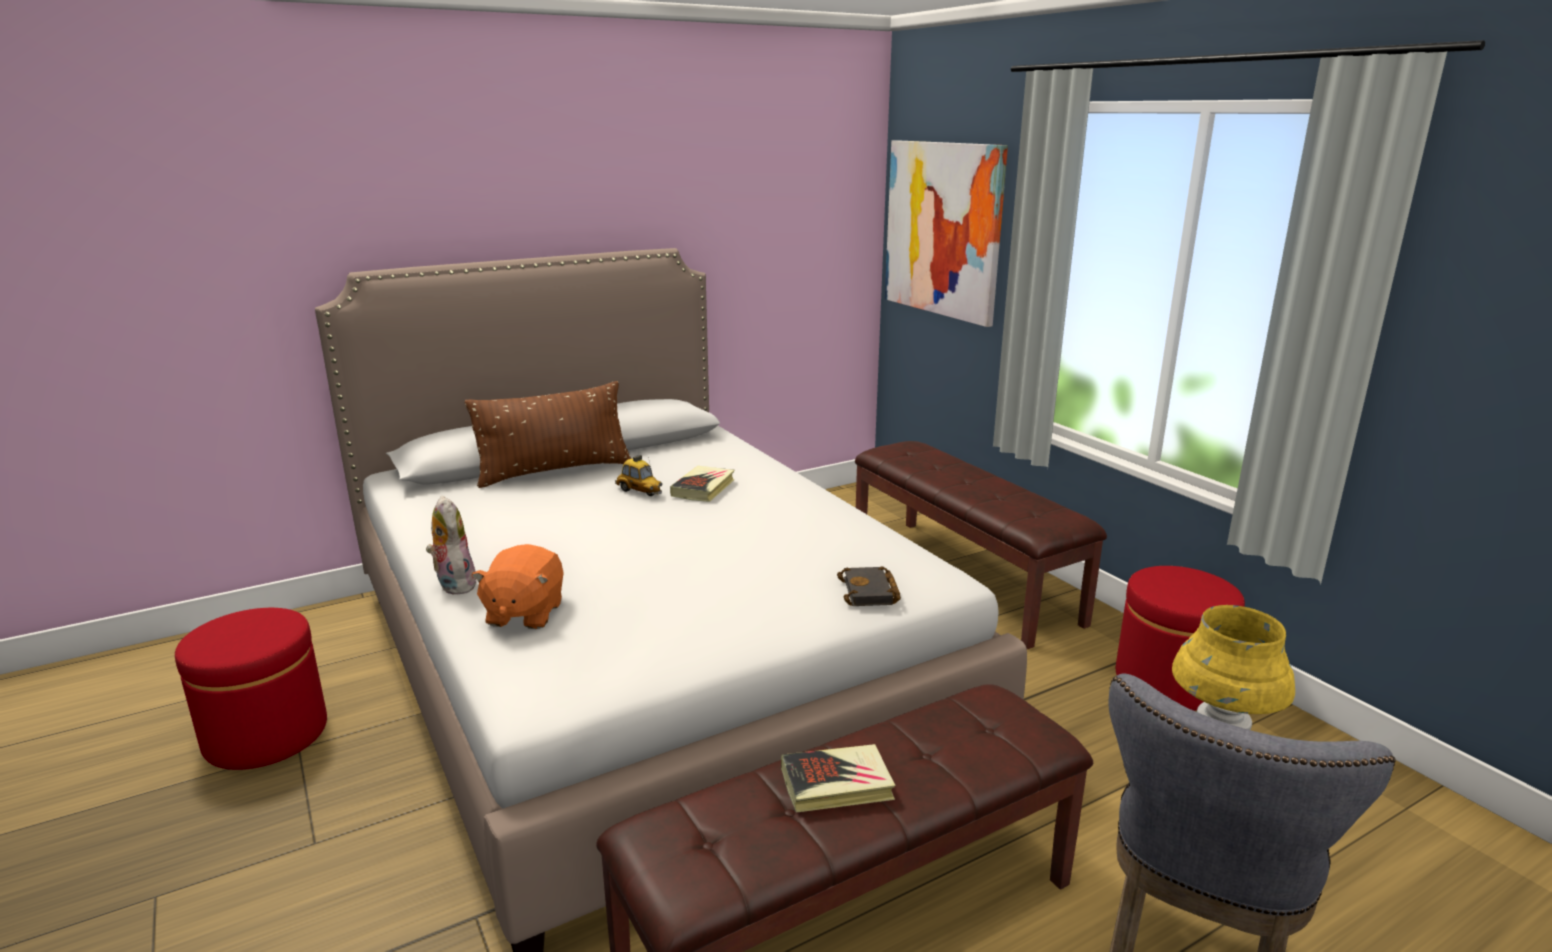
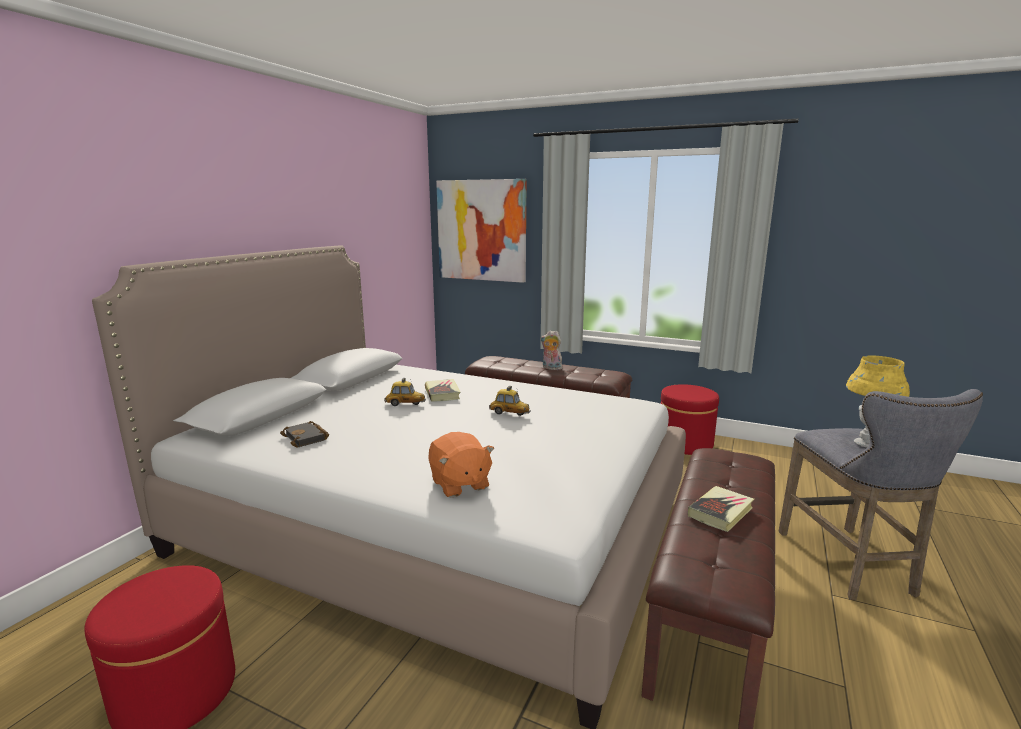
camera: 35 degrees left, 5 degrees down
(453, 584) = (375, 485): plush toy -> plush toy (551, 368)
(554, 471) = (323, 406): brown pillow -> none
(733, 540) = (509, 413): none -> toy car
(871, 592) = (622, 417): black book -> black book (307, 438)

